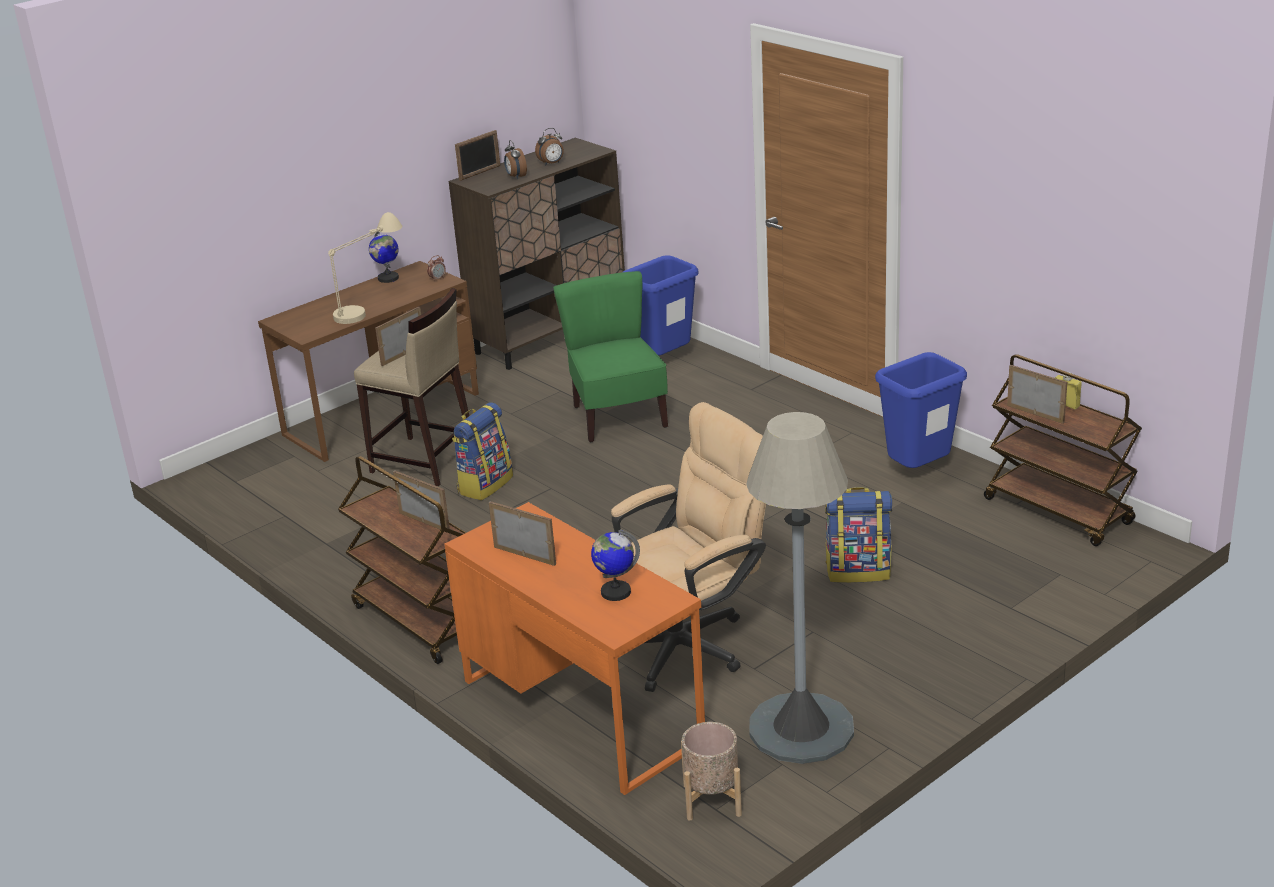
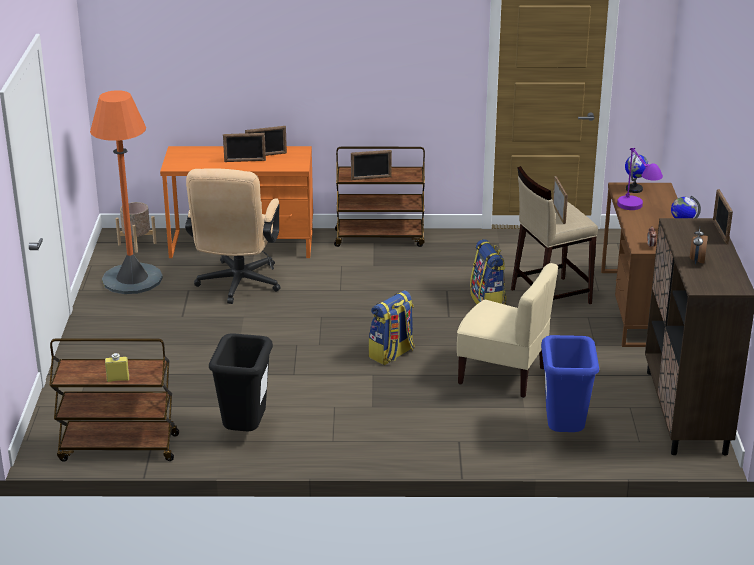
camera: 130 degrees right, 0 degrees up
(370, 306) = (636, 214): beige table lamp -> purple table lamp
(516, 177) = (686, 239): alarm clock -> none
(615, 592) = (201, 159): globe -> globe (634, 189)
(617, 417) = (503, 375): green chair -> beige chair
(801, 729) = (132, 279): grey floor lamp -> orange floor lamp
(858, 571) = (199, 355): backpack -> backpack (392, 354)
(919, 472) = (245, 433): blue trash can -> black trash can
(1035, 414) = (131, 364): picture frame -> picture frame (245, 161)

